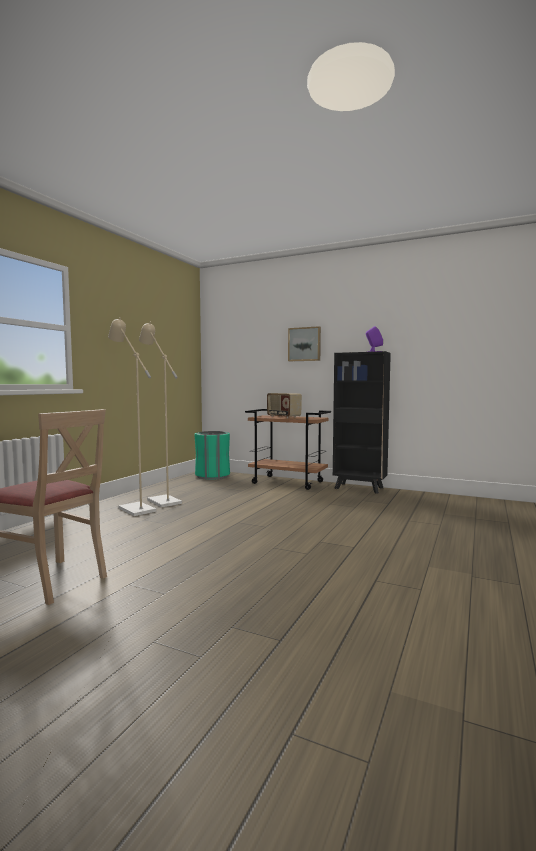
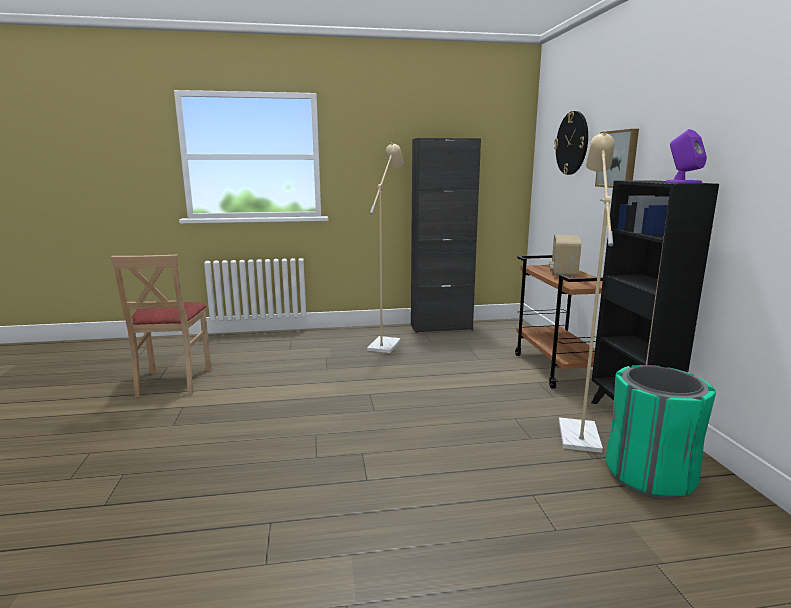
camera: 55 degrees right, 10 degrees up
(133, 508) = (349, 343): beige floor lamp -> beige floor lamp (577, 430)
(170, 484) = (441, 327): none -> black cabinet
(212, 476) = (504, 330): green trash can -> green trash can (649, 476)
(252, 335) = (572, 143): none -> wall clock

